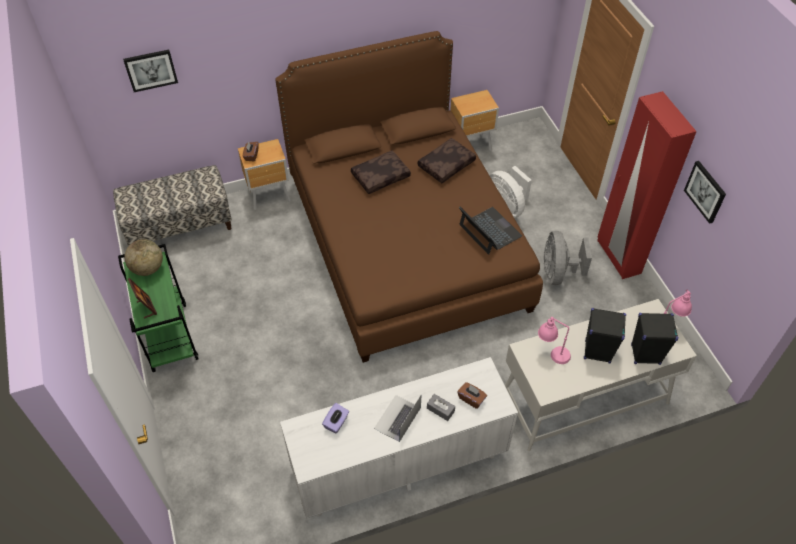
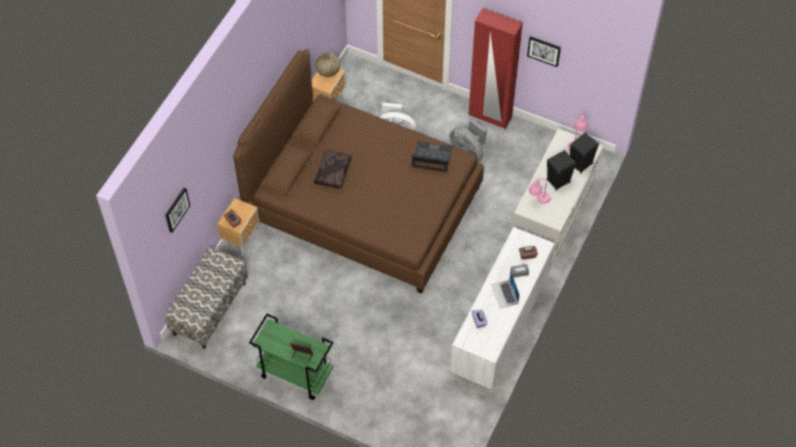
camera: 45 degrees left, 5 degrees up
(148, 268) = (272, 335): globe -> globe (328, 72)
(446, 164) = (361, 134): brown pillow -> none

